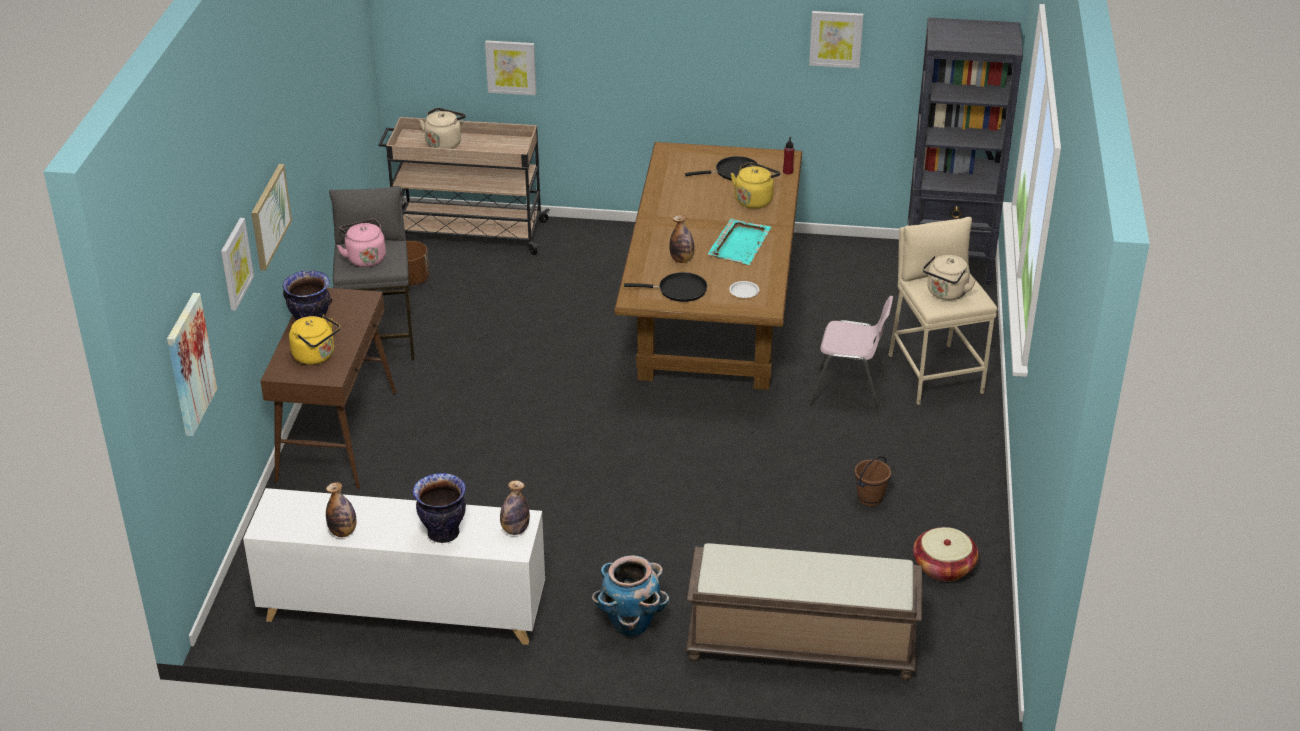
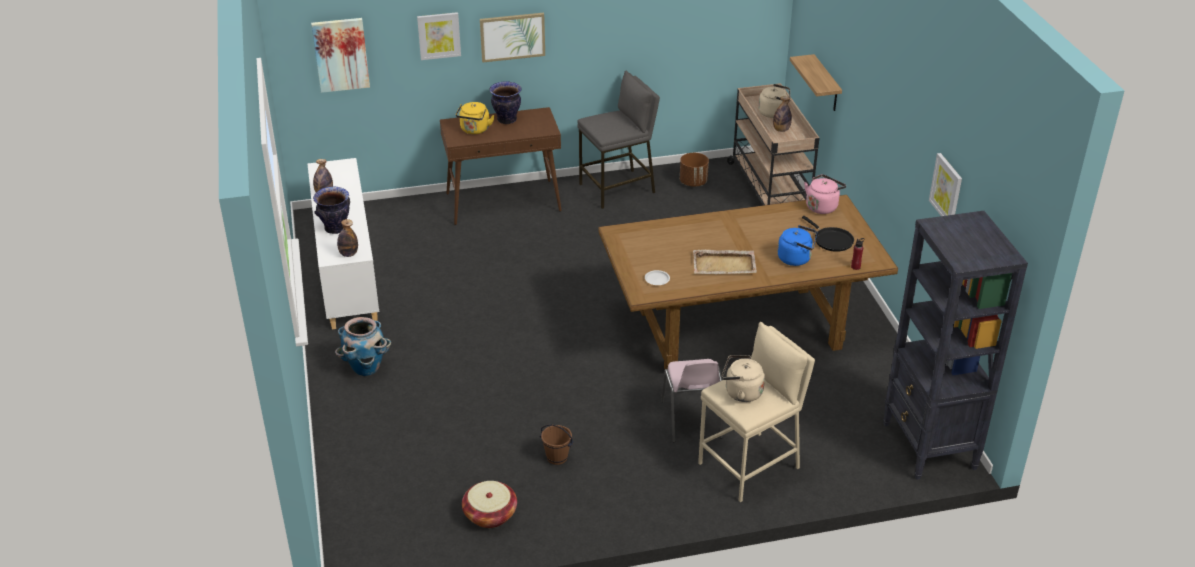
camera: 70 degrees right, 0 degrees up
(365, 258) = (606, 122): pink kettle -> pink kettle (822, 206)
(511, 67) = (826, 84): picture -> shelf
(678, 290) = (639, 249): black frying pan -> none
(682, 260) = (682, 242): bottle -> bottle (781, 130)
(740, 243) = (725, 264): turquoise tray -> beige tray
(754, 200) = (796, 258): yellow kettle -> blue kettle
(799, 646) = (370, 452): brown bench -> none

